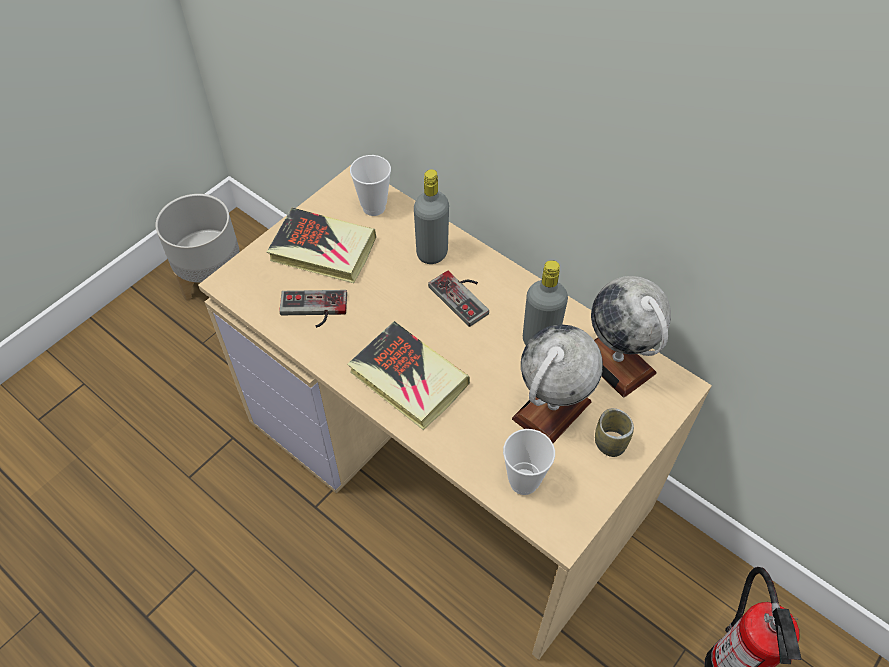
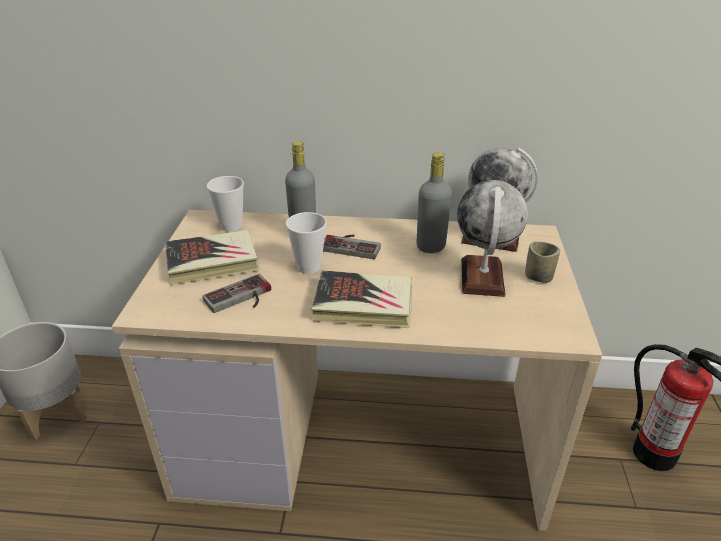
camera: 35 degrees left, 20 degrees down
(523, 481) = (513, 322): cup -> cup (309, 267)

